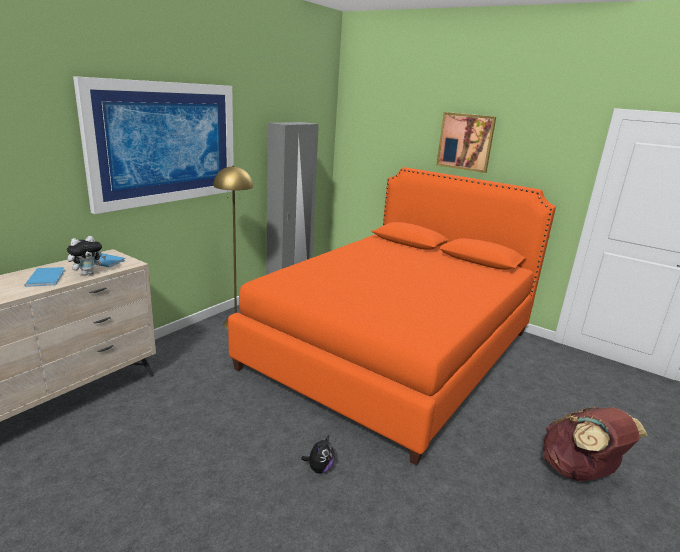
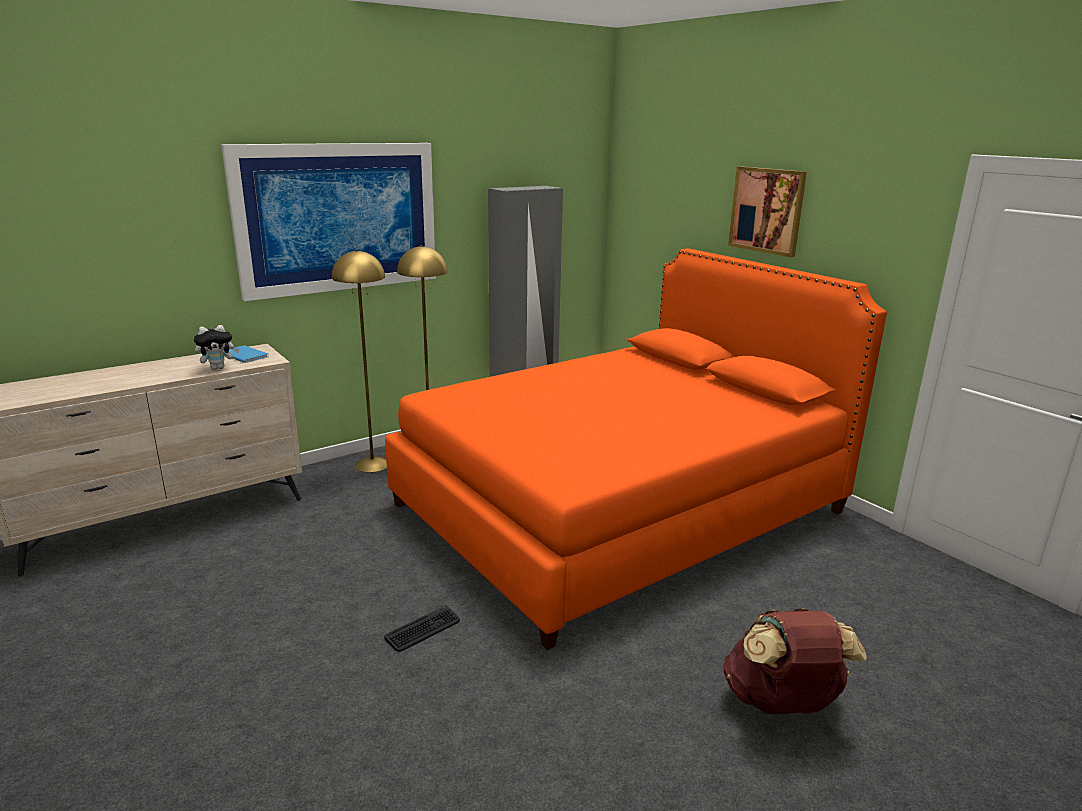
camera: 20 degrees right, 0 degrees up
(47, 277) = (176, 369): blue book -> none
(196, 338) = (372, 464): none -> yellow floor lamp
(319, 468) = (423, 629): plush toy -> keyboard

